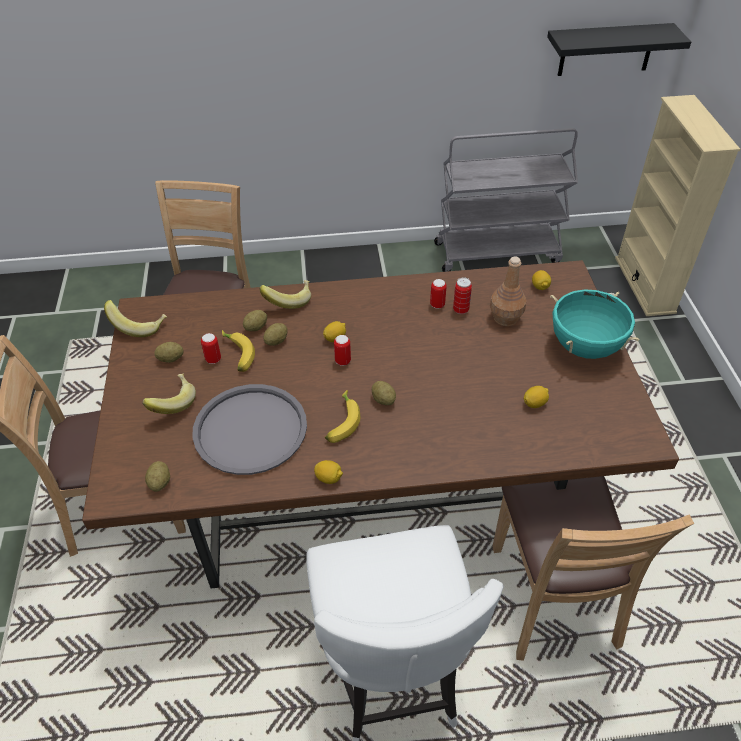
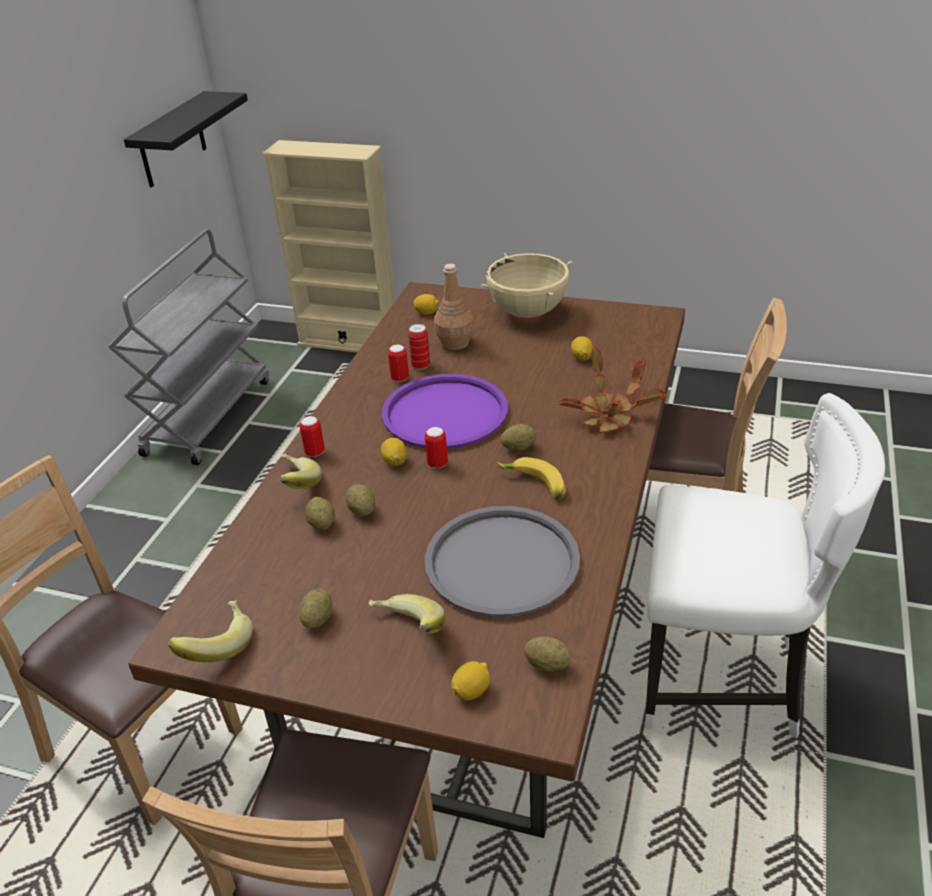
camera: 65 degrees left, 10 degrees down
(213, 359) = (351, 575): can -> can (315, 452)
(237, 355) = (360, 550): banana -> none
(329, 478) = (611, 512): lemon -> lemon (471, 691)
(406, 344) = (445, 413): none -> purple tray
(460, 444) = (609, 413): none -> potted plant
(584, 347) = (527, 312): turquoise cooking pot -> beige cooking pot

